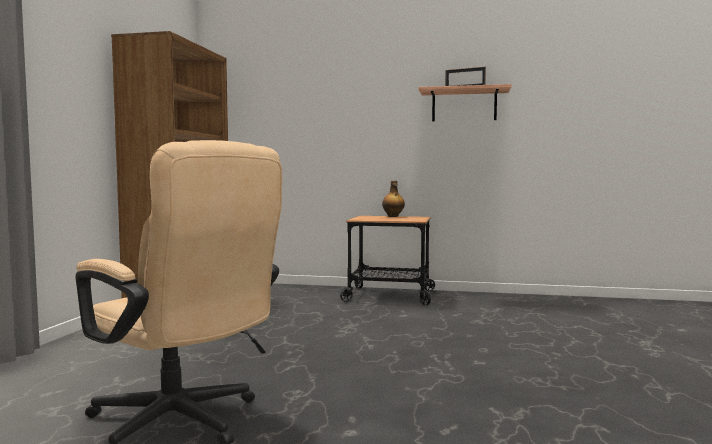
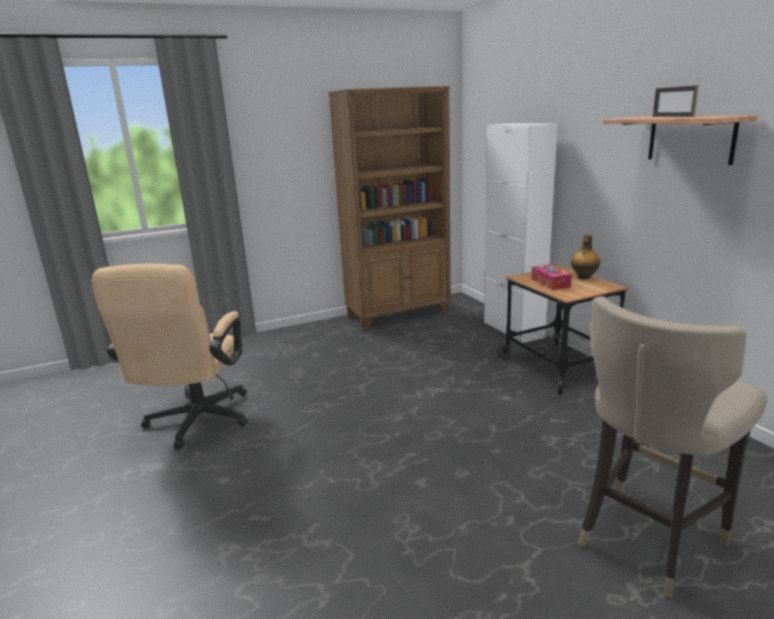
camera: 55 degrees right, 15 degrees up
(309, 288) = (513, 330): none -> white cabinet
(385, 219) = (550, 283): none -> tissue box
(606, 334) = (647, 538): none -> beige stool

